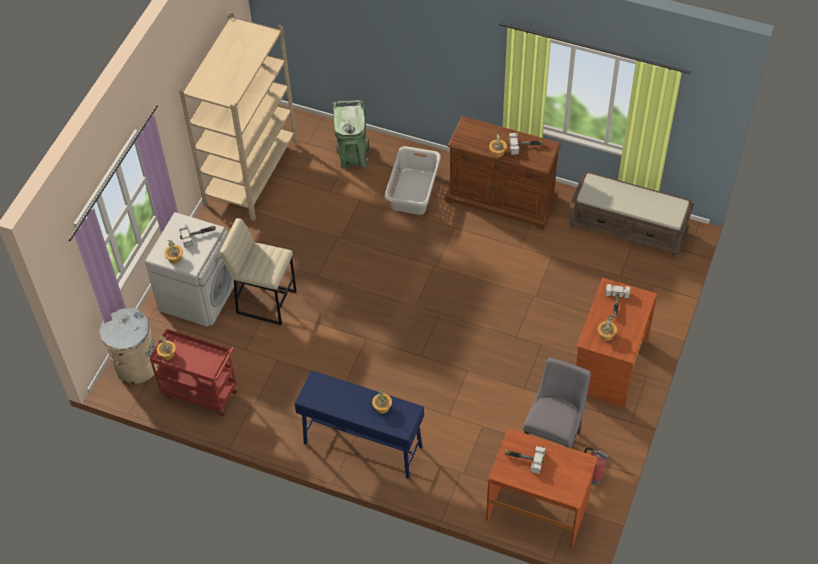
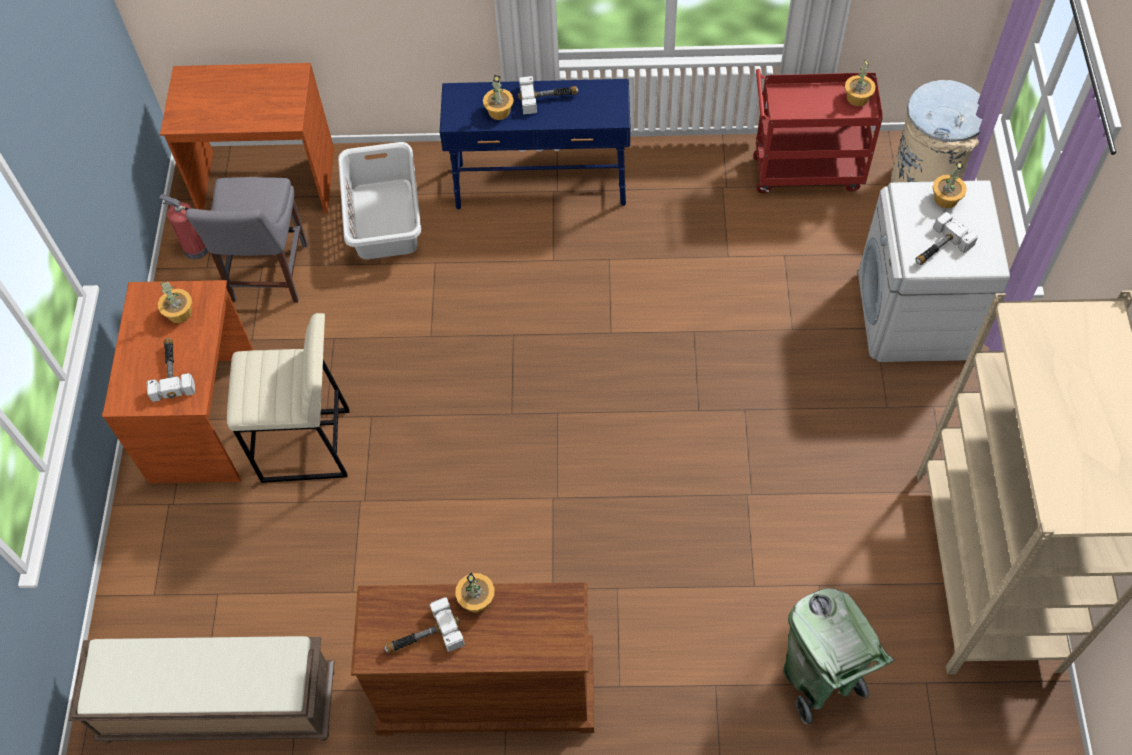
camera: 160 degrees right, 5 degrees up
(265, 302) = (803, 337): beige stool -> beige stool (309, 445)
(412, 191) = (664, 642): grey laundry basket -> grey laundry basket (385, 218)
(524, 459) = (266, 99): hammer -> hammer (548, 98)

